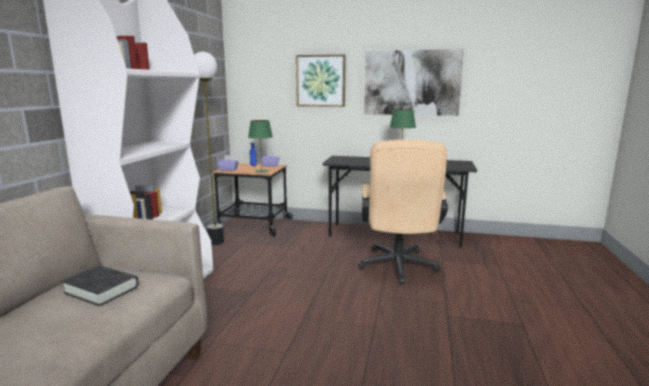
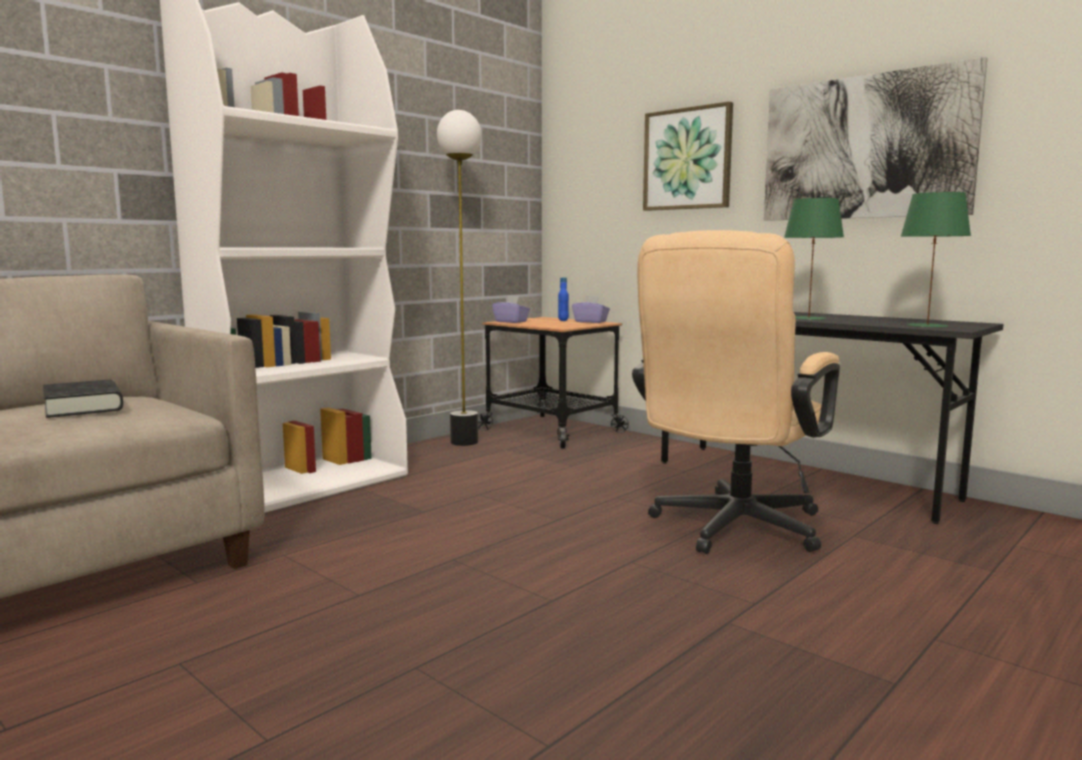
camera: 30 degrees right, 5 degrees down
(261, 171) = (558, 326): green table lamp -> green table lamp (926, 325)

